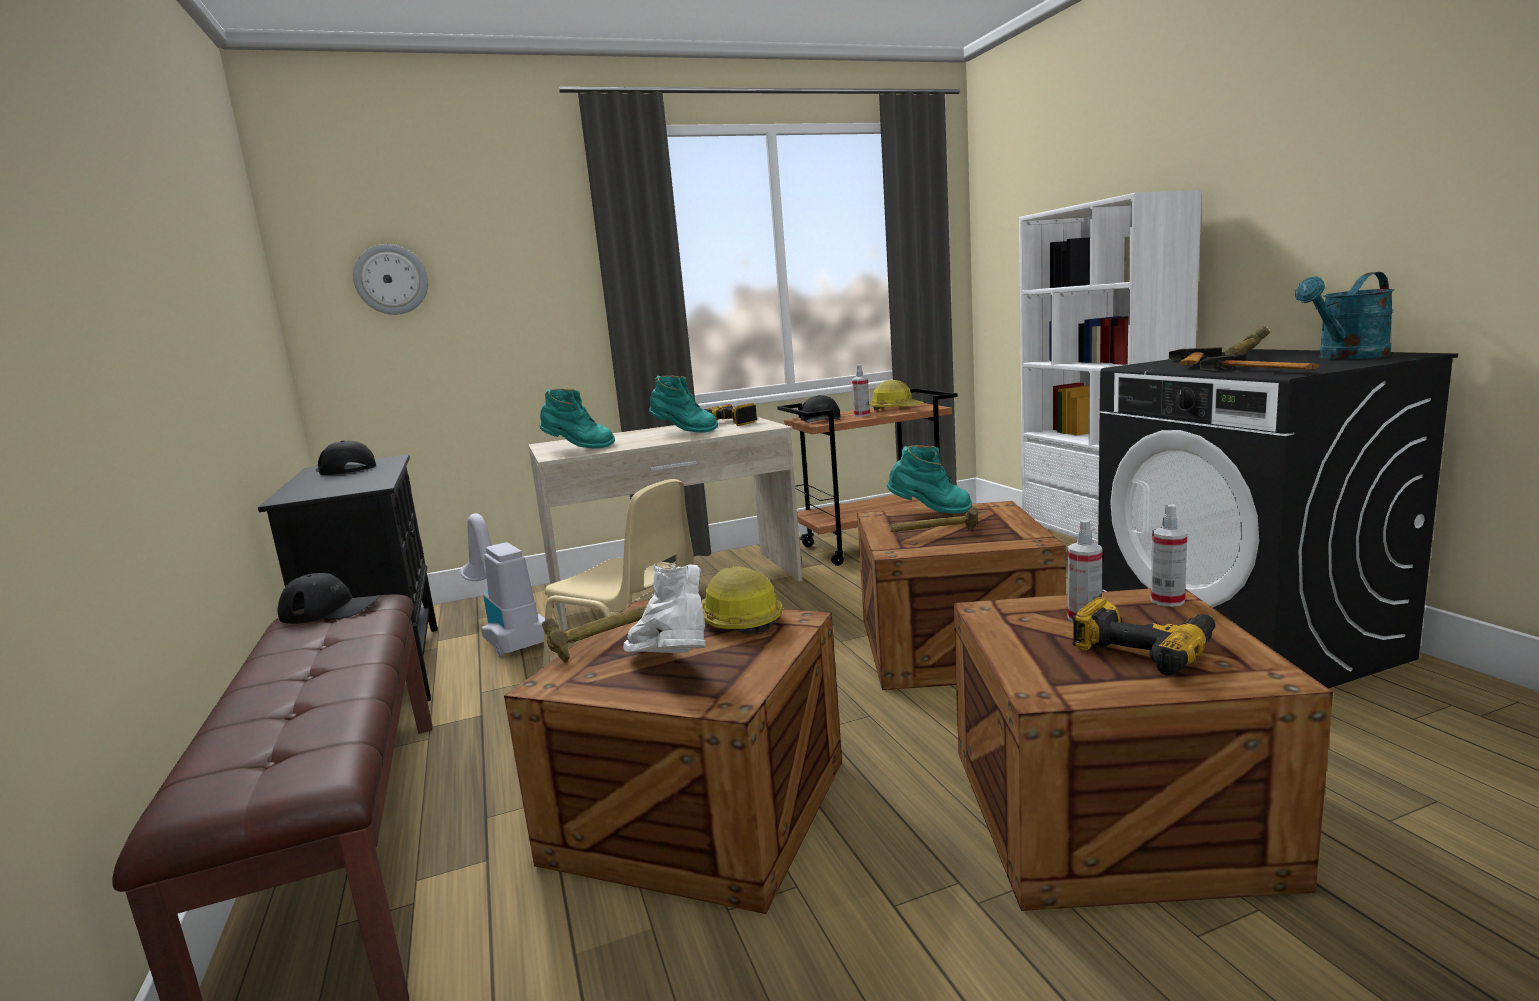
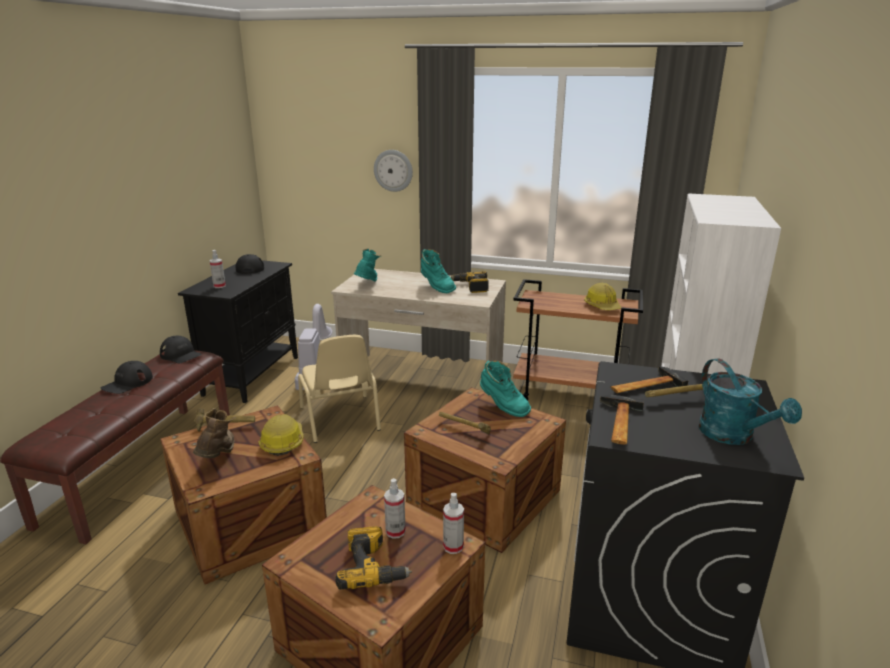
camera: 35 degrees right, 10 degrees up
(391, 279) = (308, 156): wall clock -> wall clock (393, 170)
(578, 448) = (367, 284): turquoise boot -> turquoise boot turned 120 degrees counterclockwise
(672, 667) = (219, 457): white boot -> brown boot
(821, 419) = (541, 299): black cap -> black cap (127, 383)
(862, 415) = (569, 305): spray bottle -> spray bottle (219, 286)
(1346, 357) = (733, 436): turquoise watering can -> turquoise watering can turned 120 degrees counterclockwise

